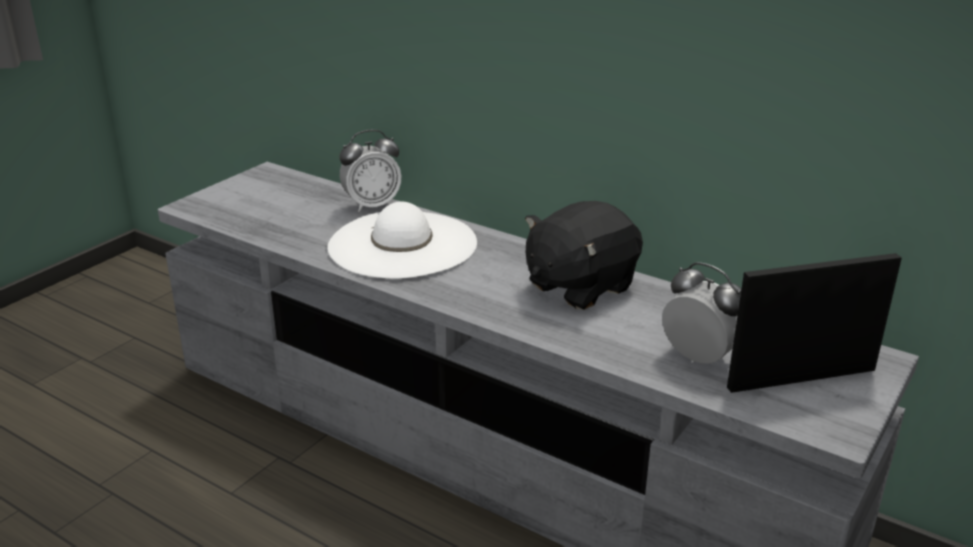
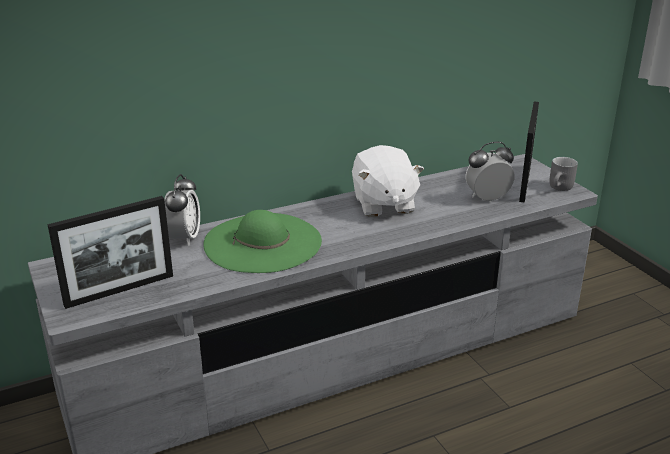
camera: 60 degrees left, 0 degrees up
(248, 210) = (120, 290): none -> picture frame
(402, 244) = (263, 242): white hat -> green hat
(579, 286) = (383, 204): black plush toy -> white plush toy
(833, 418) = (561, 188): none -> grey mug

